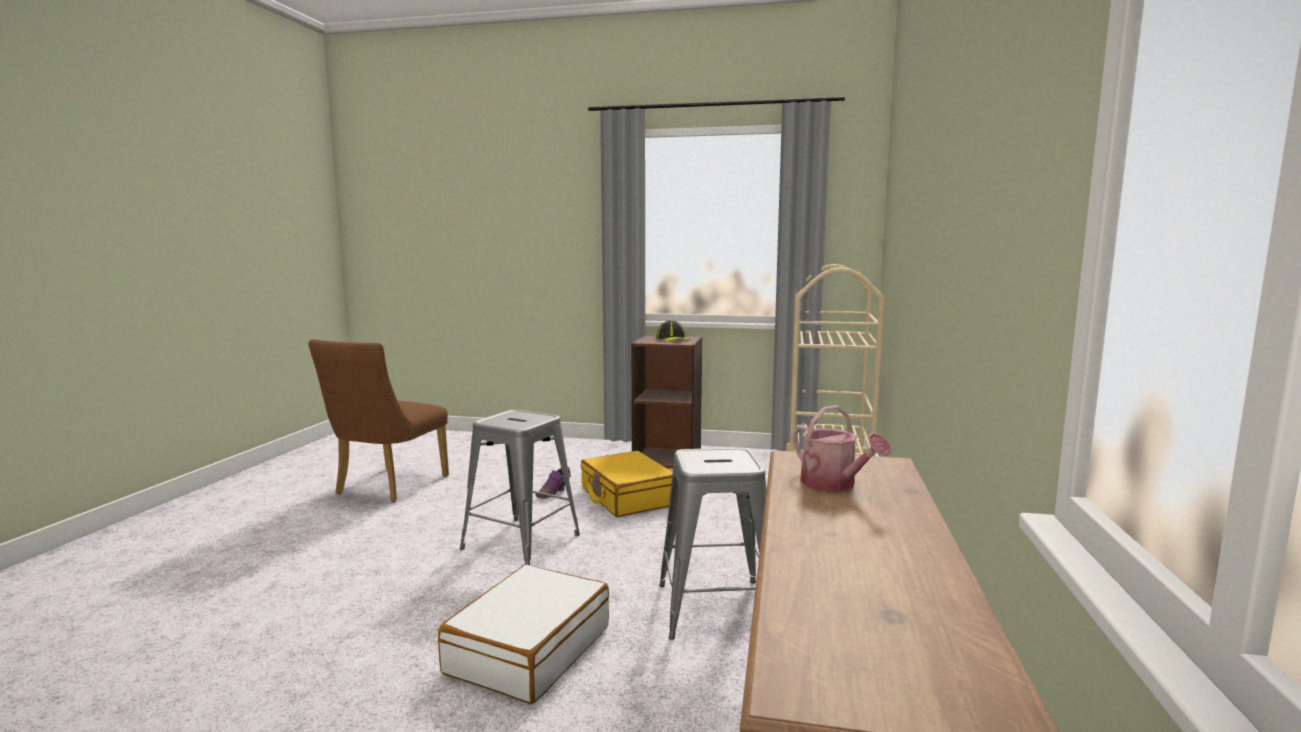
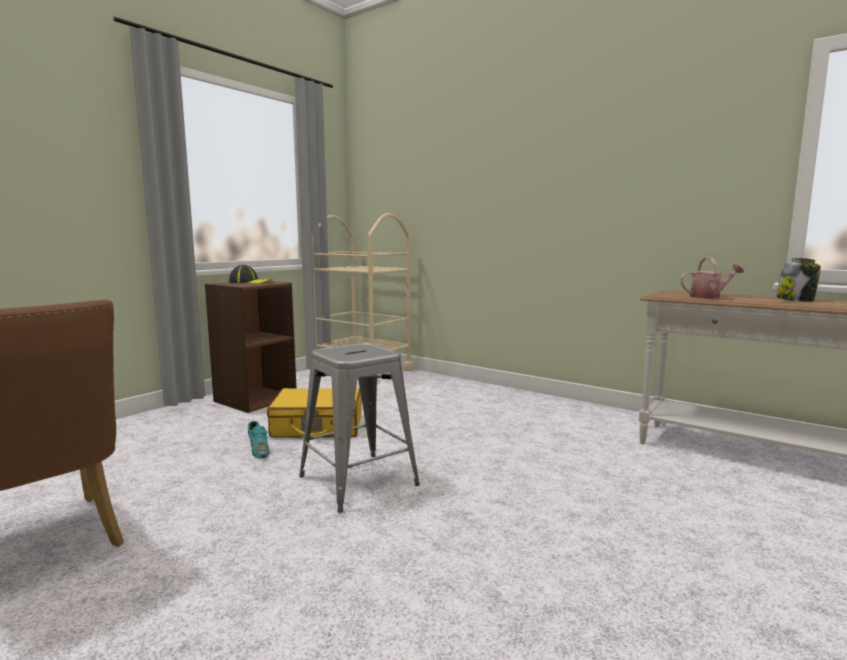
camera: 65 degrees left, 0 degrees up
(528, 649) = (562, 503): white suitcase -> none
(554, 493) = (259, 450): purple shoe -> turquoise shoe
(716, 608) = (534, 436): grey stool -> none
(894, 547) = (796, 300): none -> jar

